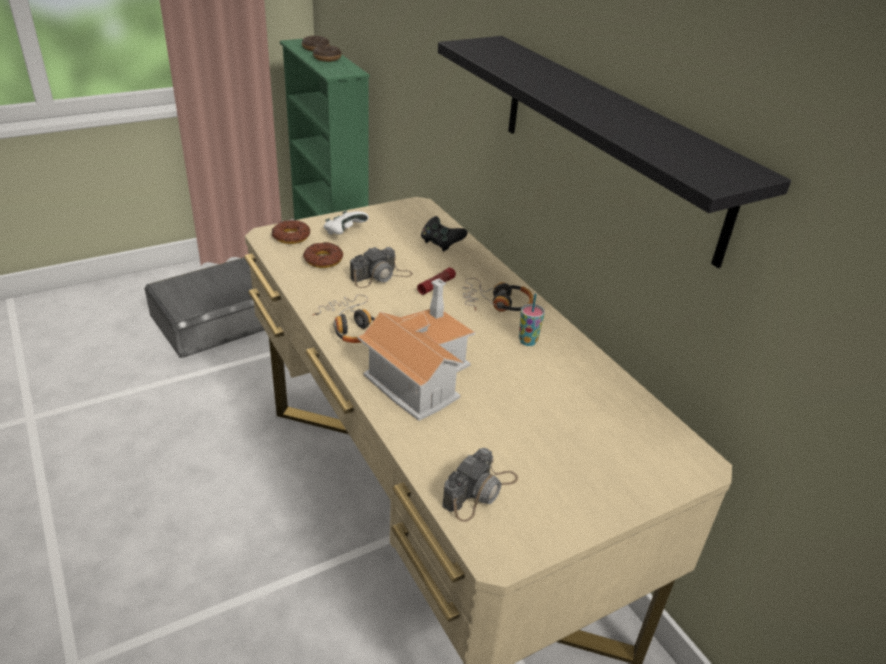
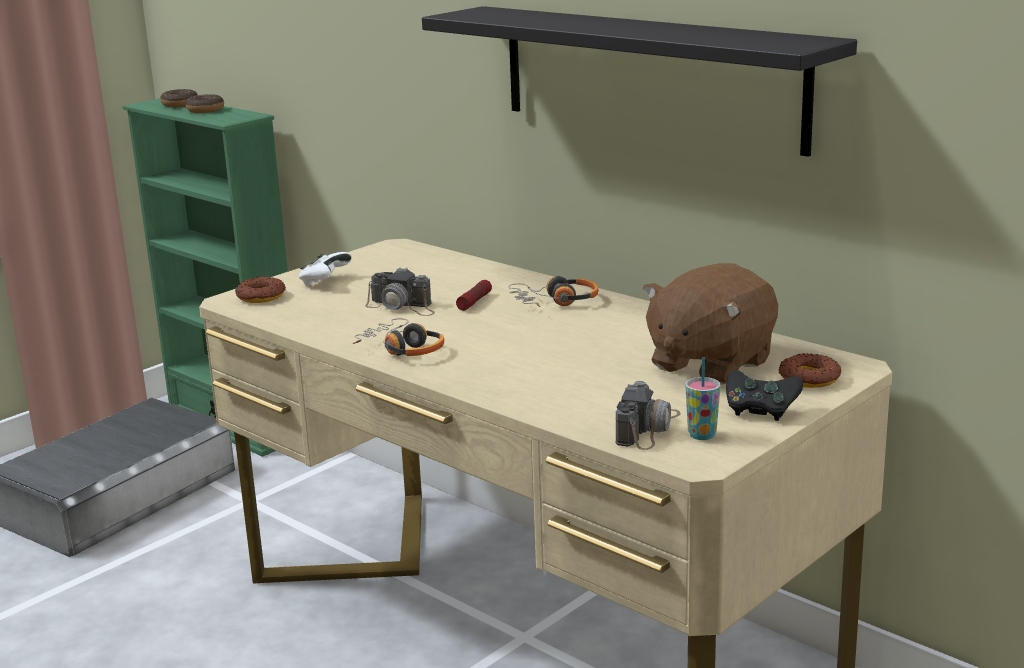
camera: 15 degrees left, 15 degrees down
(323, 260) = (319, 307): donut -> donut (809, 378)
(381, 276) = (402, 307): camera -> camera turned 75 degrees clockwise
(419, 374) = (513, 367): toy house -> none
(441, 243) = (450, 270): black game controller -> black game controller (760, 411)
(528, 341) = (613, 322): cup -> cup (702, 435)
(576, 420) = (709, 364): none -> brown plush toy

